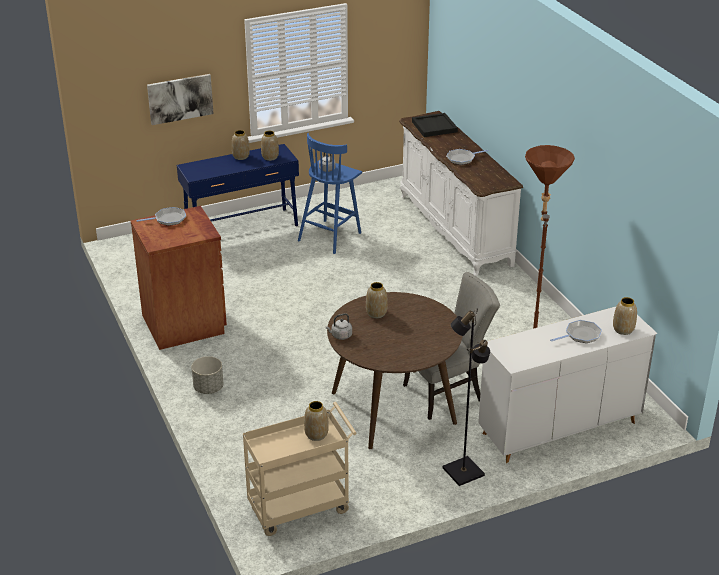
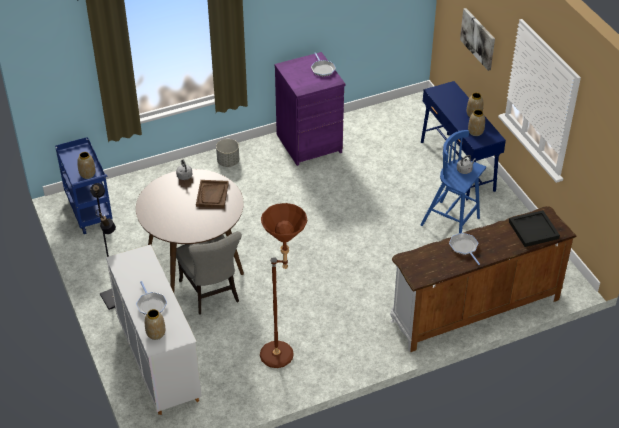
camera: 90 degrees right, 10 degrees up
(183, 324) = (310, 143): brown dresser -> purple dresser
(301, 511) = (89, 213): beige cart -> blue cart
(376, 313) = (212, 195): vase -> brown tray

